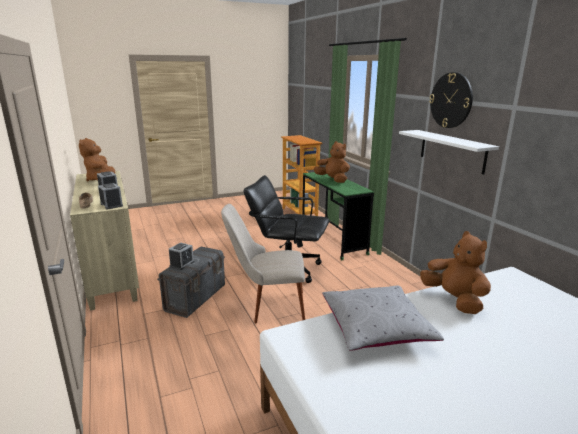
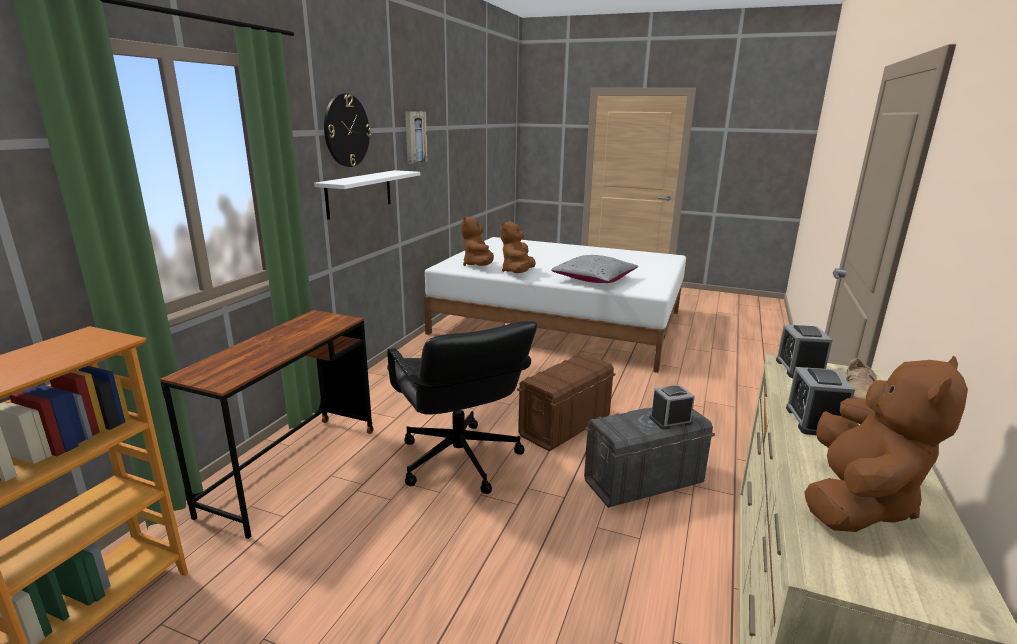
camera: 135 degrees left, 0 degrees up
(267, 306) = (564, 426): beige chair -> brown storage box
(333, 180) = (267, 348): brown plush toy -> brown plush toy (478, 265)
(333, 241) = (293, 470): green desk -> brown desk
(546, 120) = (414, 137): none -> picture

